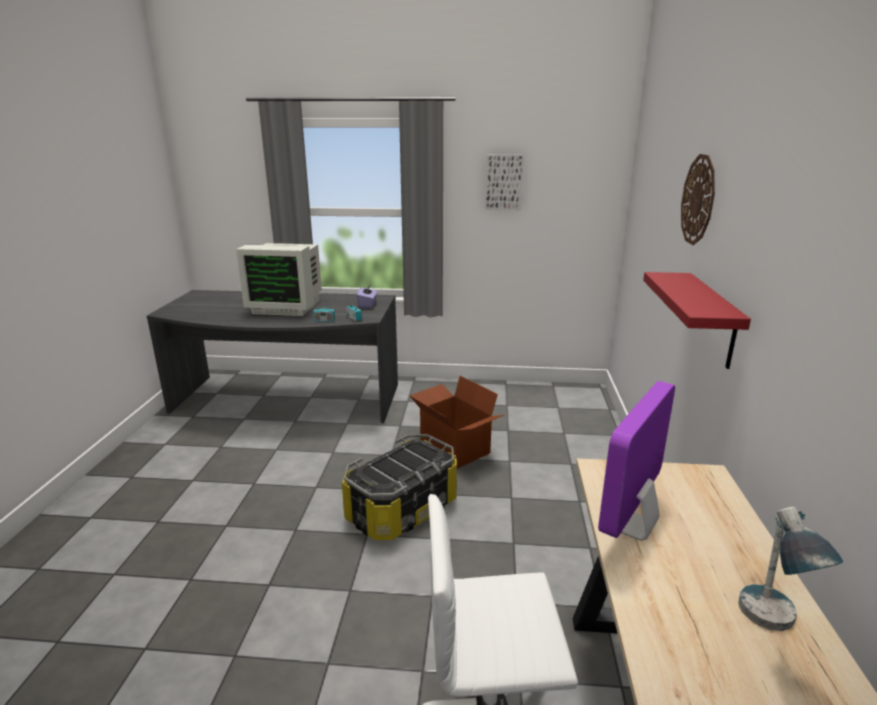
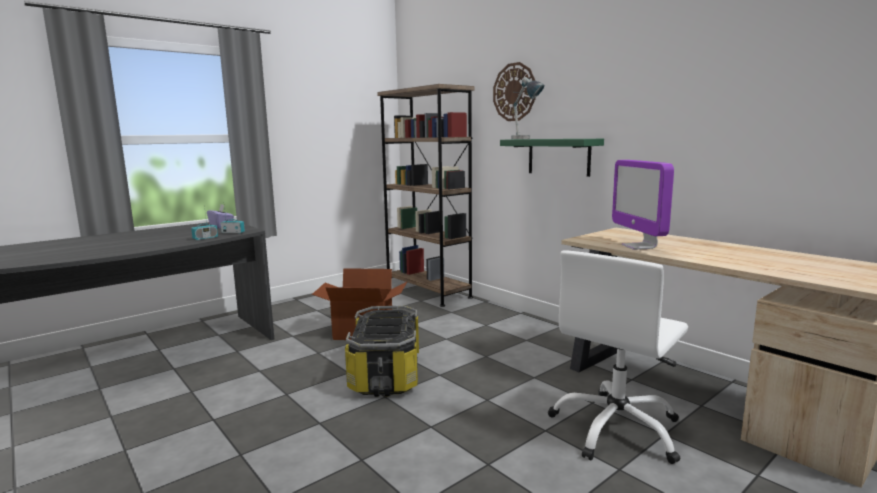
camera: 45 degrees left, 10 degrees down
(287, 306) = (130, 239): monitor -> none
(504, 182) = (311, 109): picture -> none
(590, 423) = (428, 291): none -> brown bookcase
(712, 319) = (558, 156): red shelf -> green shelf
(769, 628) = (739, 250): table lamp -> table lamp (525, 139)

